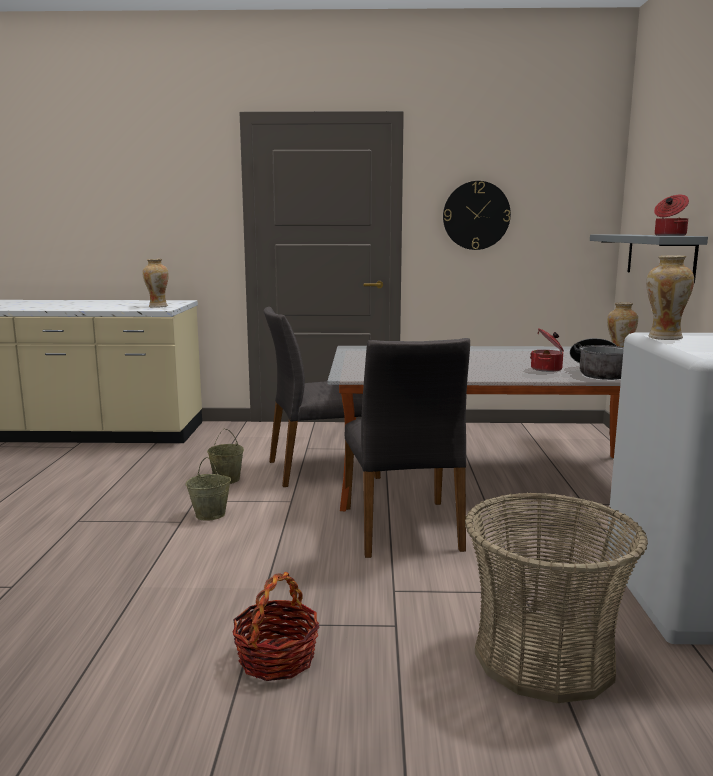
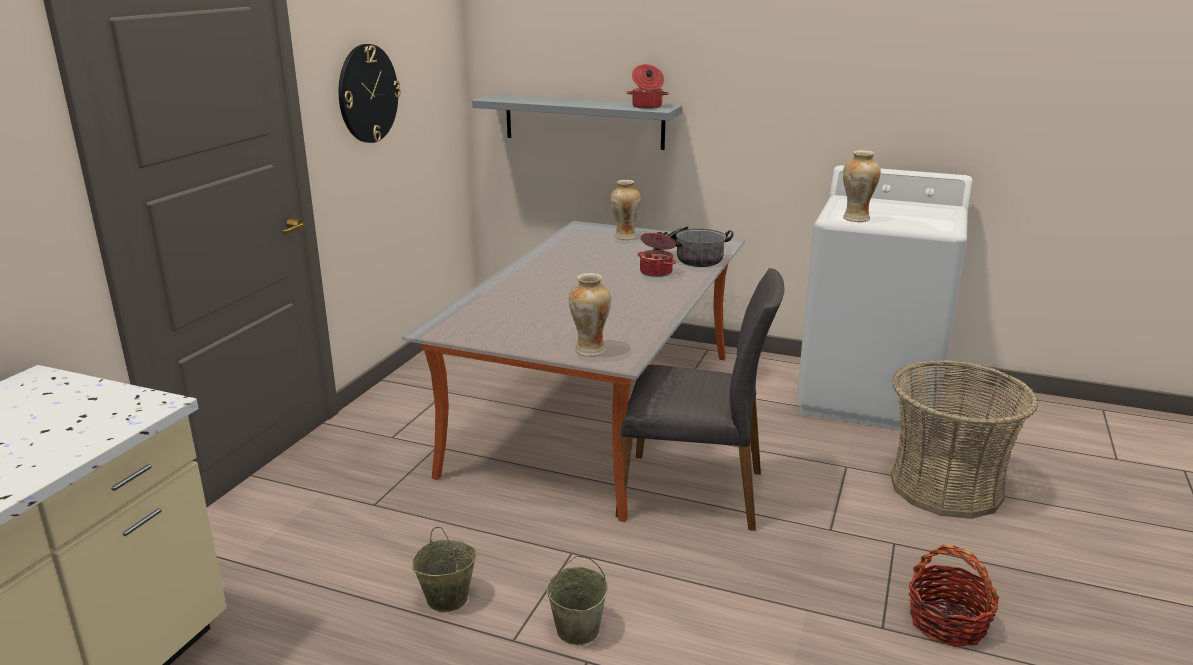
camera: 70 degrees left, 10 degrees up
(157, 306) = (102, 407): vase -> vase (589, 351)
(320, 469) = (471, 509): grey chair -> none

